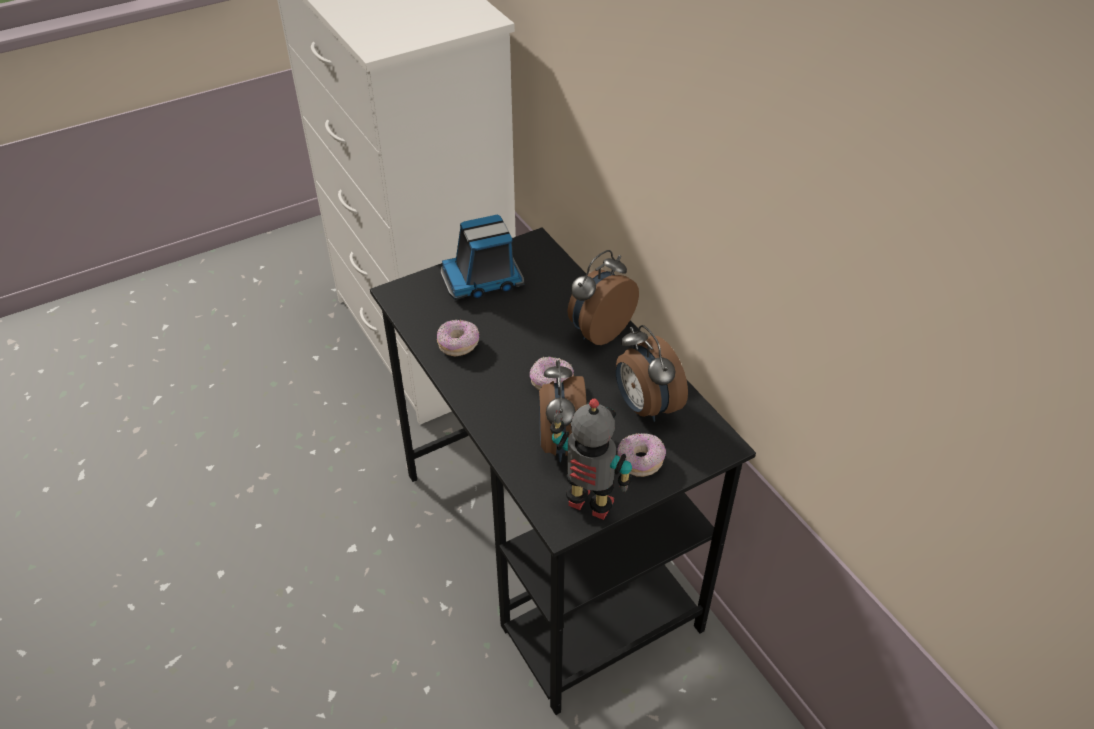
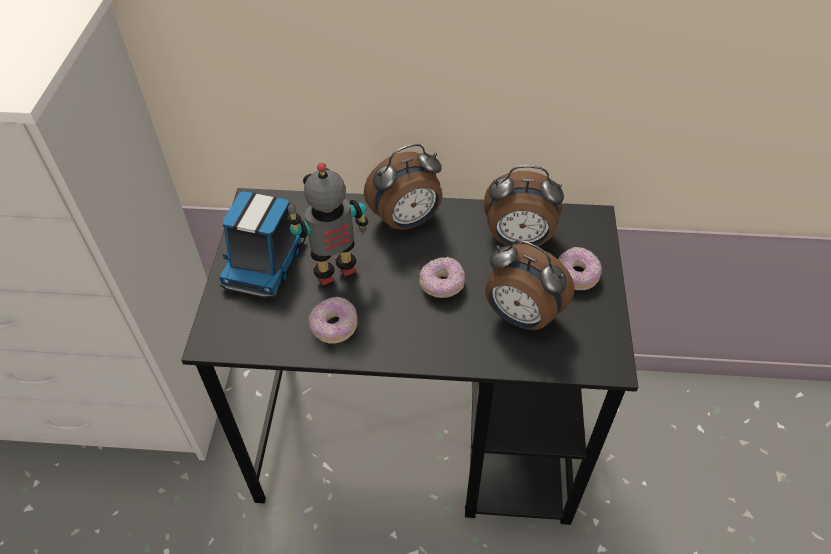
camera: 55 degrees left, 5 degrees up
(589, 506) = (603, 335): toy robot -> toy robot (336, 273)
(598, 330) = (407, 221): alarm clock -> alarm clock turned 105 degrees counterclockwise

